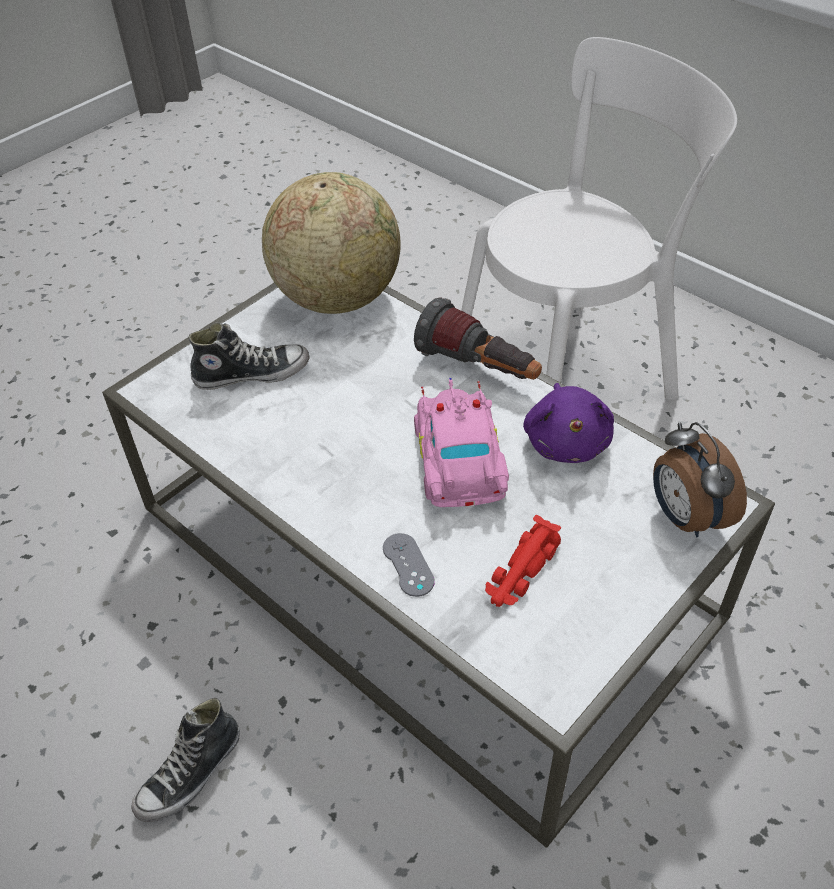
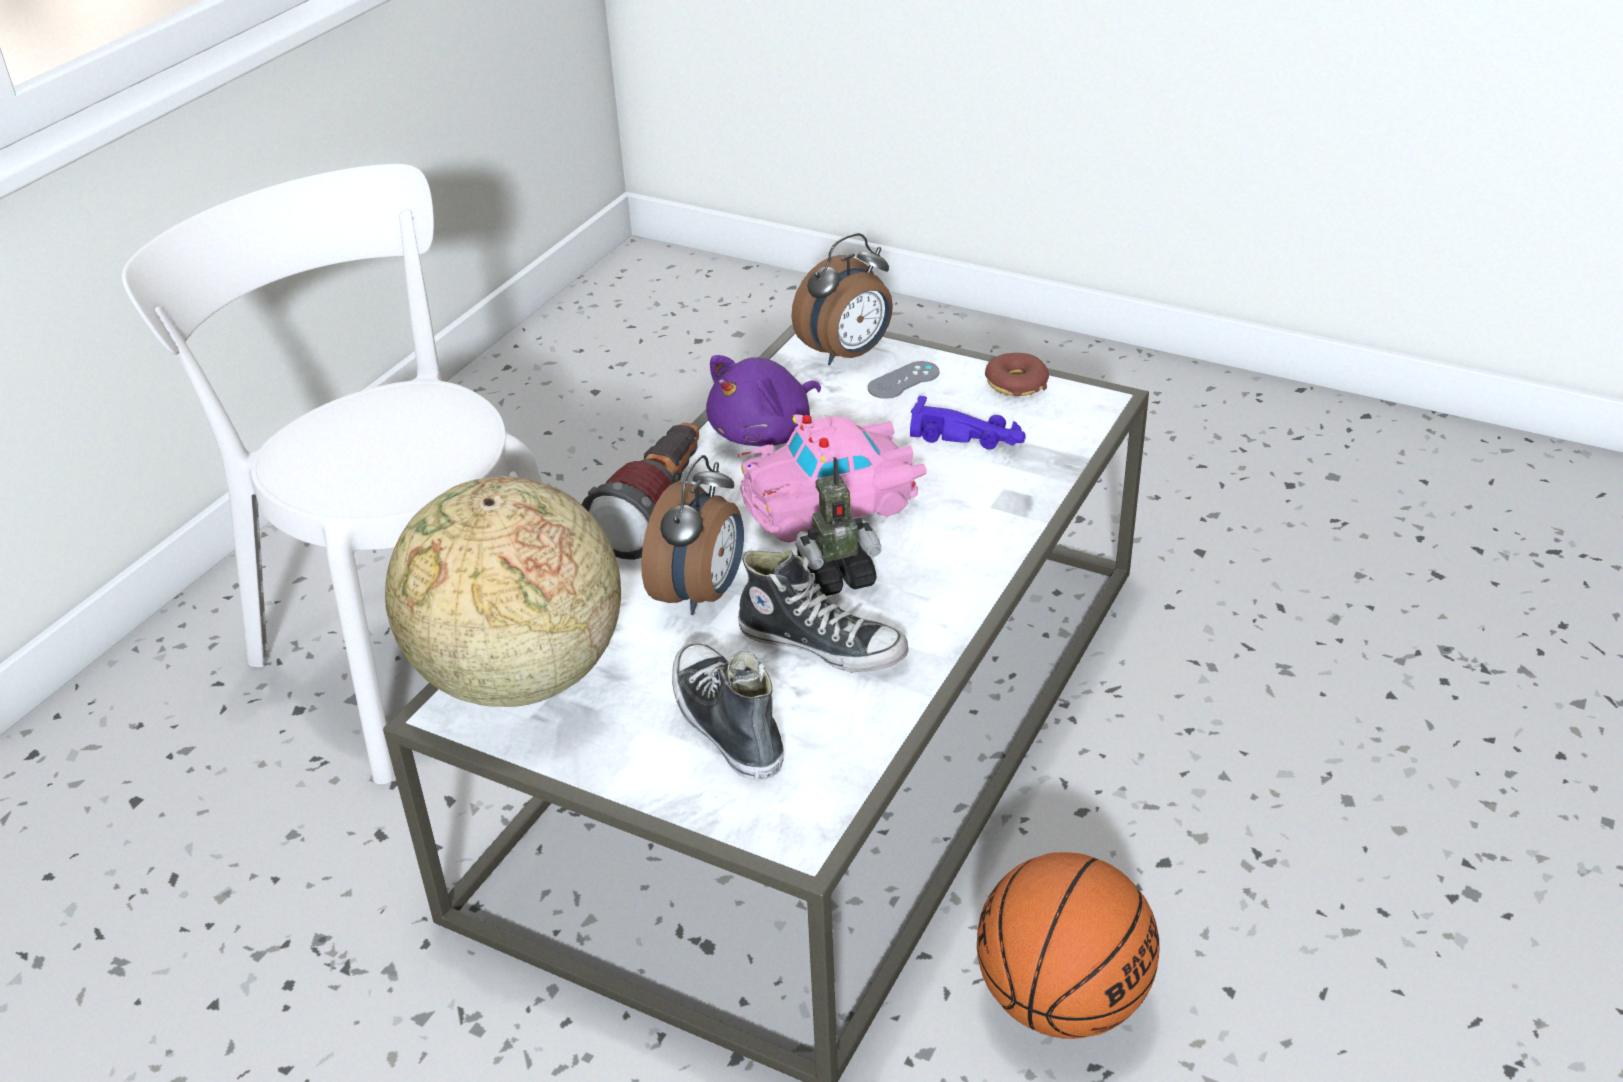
camera: 105 degrees left, 10 degrees down
(141, 635) = (1062, 1001): none -> basketball
(191, 773) = (1219, 867): shoe -> shoe (823, 645)
(367, 448) = (836, 576): none -> toy robot
(378, 379) = (702, 594): none -> alarm clock
(408, 565) = (1000, 509): grey game controller -> grey game controller (903, 380)
(521, 572) = (968, 438): red toy car -> purple toy car
(566, 441) = (765, 433): purple plush toy -> purple plush toy turned 150 degrees clockwise
(604, 635) = (1016, 384): none -> donut

